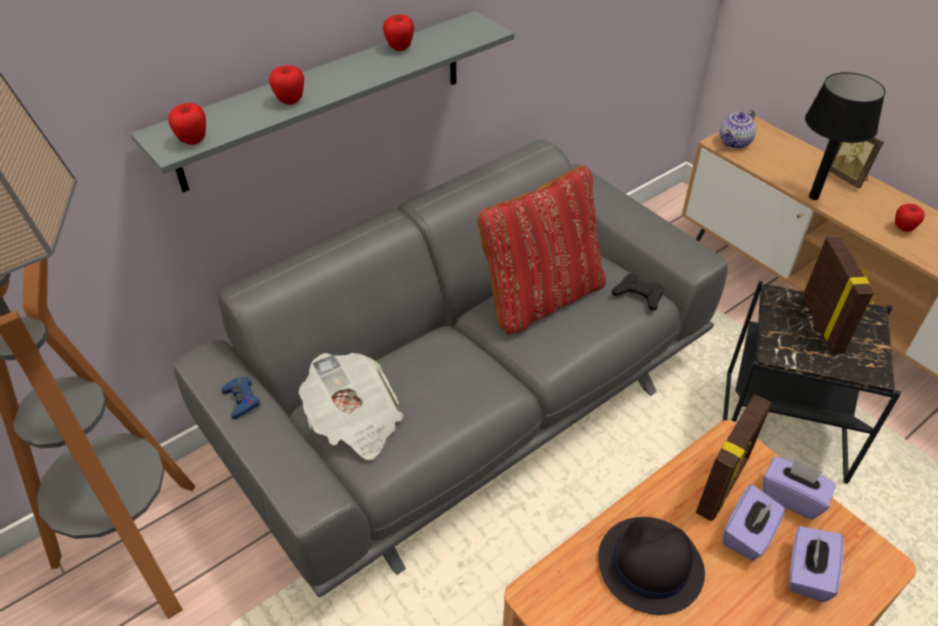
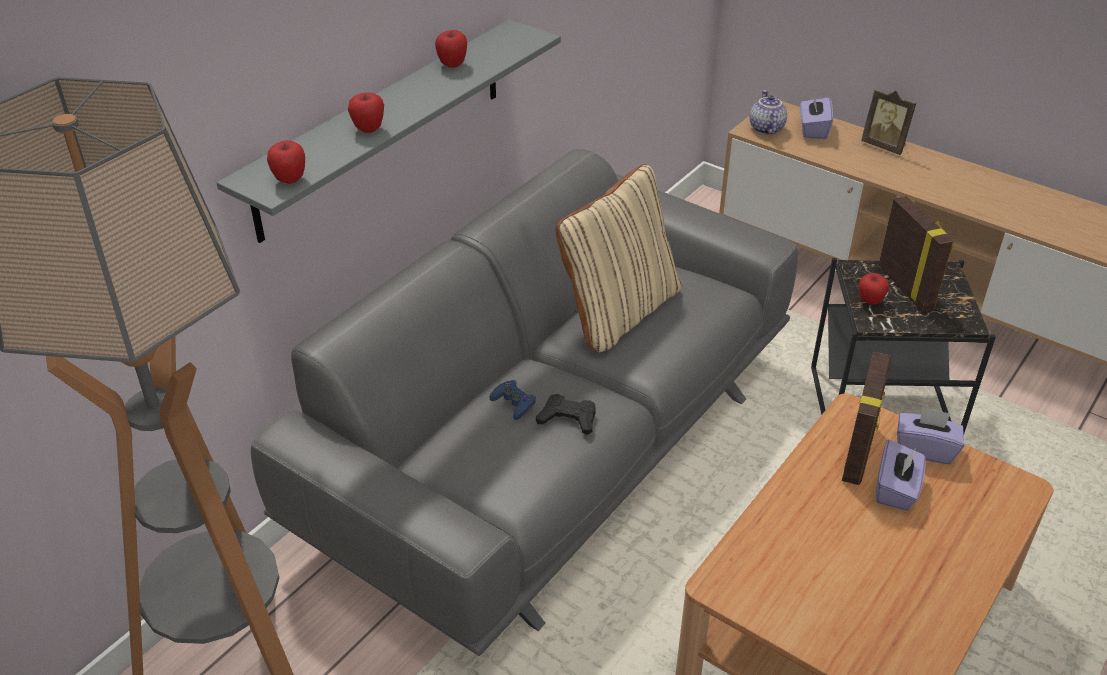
camera: 15 degrees left, 5 degrees down
(242, 400) = (348, 463): blue game controller -> blue game controller (513, 403)
(354, 421) = (472, 464): newspaper -> none
(541, 297) = (619, 311): red pillow -> beige pillow
(638, 295) = (717, 293): black game controller -> black game controller (568, 418)
(649, 565) = (815, 535): black hat -> none
(735, 143) = (765, 128): teapot -> teapot turned 150 degrees clockwise
(807, 573) = (960, 511): purple tissue box -> purple tissue box (813, 129)
(813, 197) = (859, 169): black table lamp -> none
(903, 228) = (953, 186): apple -> apple (870, 301)

